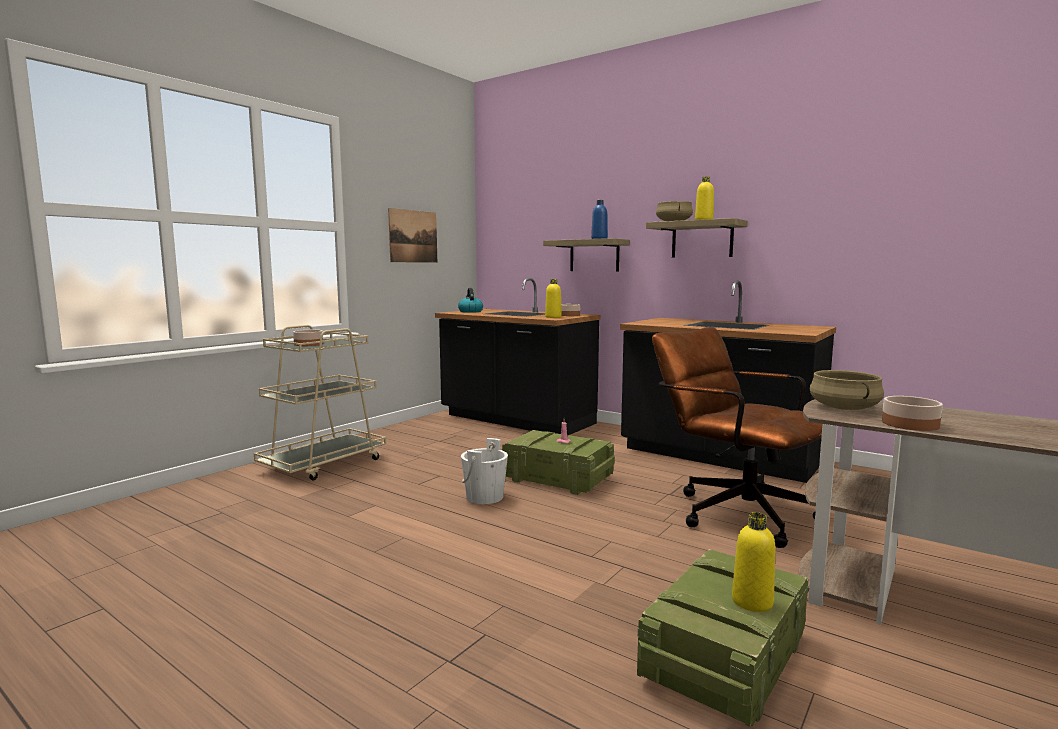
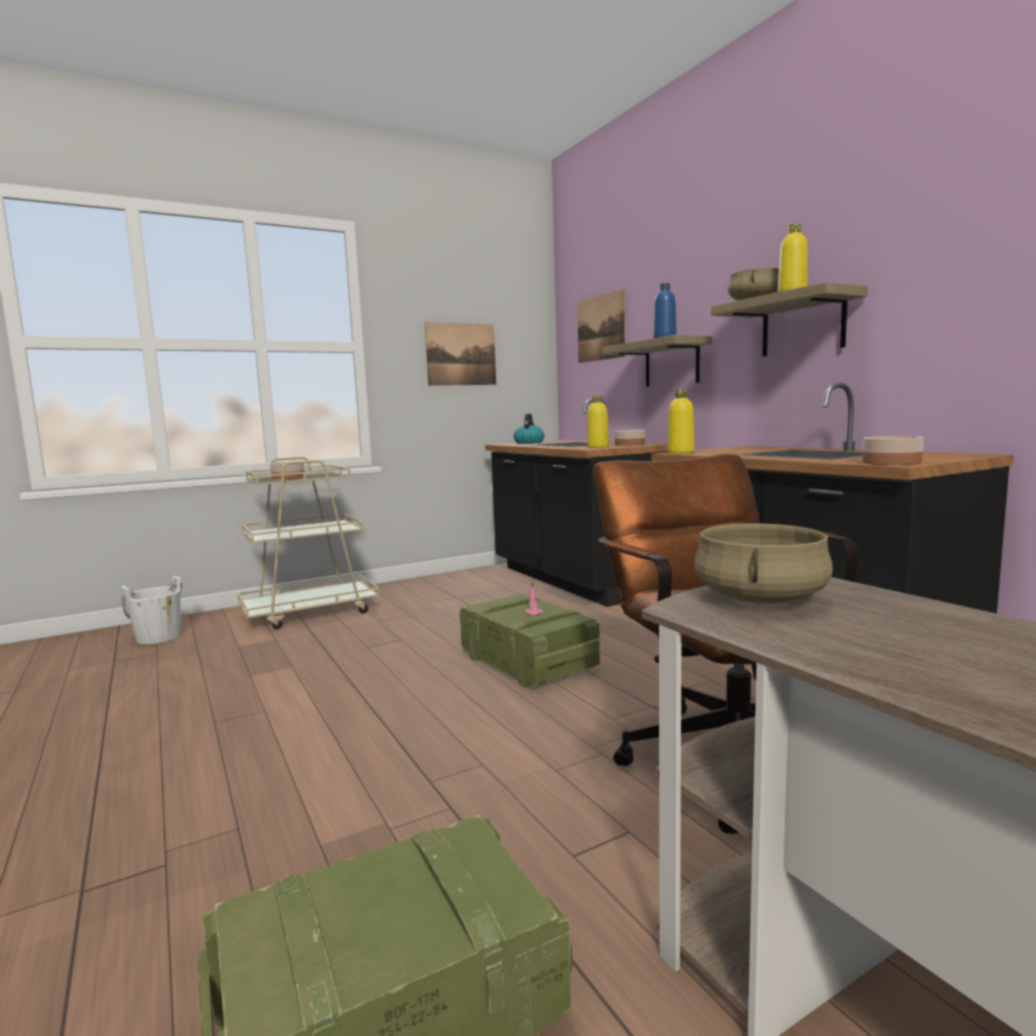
camera: 25 degrees right, 0 degrees up
(485, 497) = (412, 674): white bucket -> white bucket (158, 637)
(525, 223) = (601, 328): none -> picture
(752, 601) = (393, 938): yellow bottle -> yellow bottle (680, 452)
(910, 424) = (819, 645): bowl -> bowl (892, 462)

